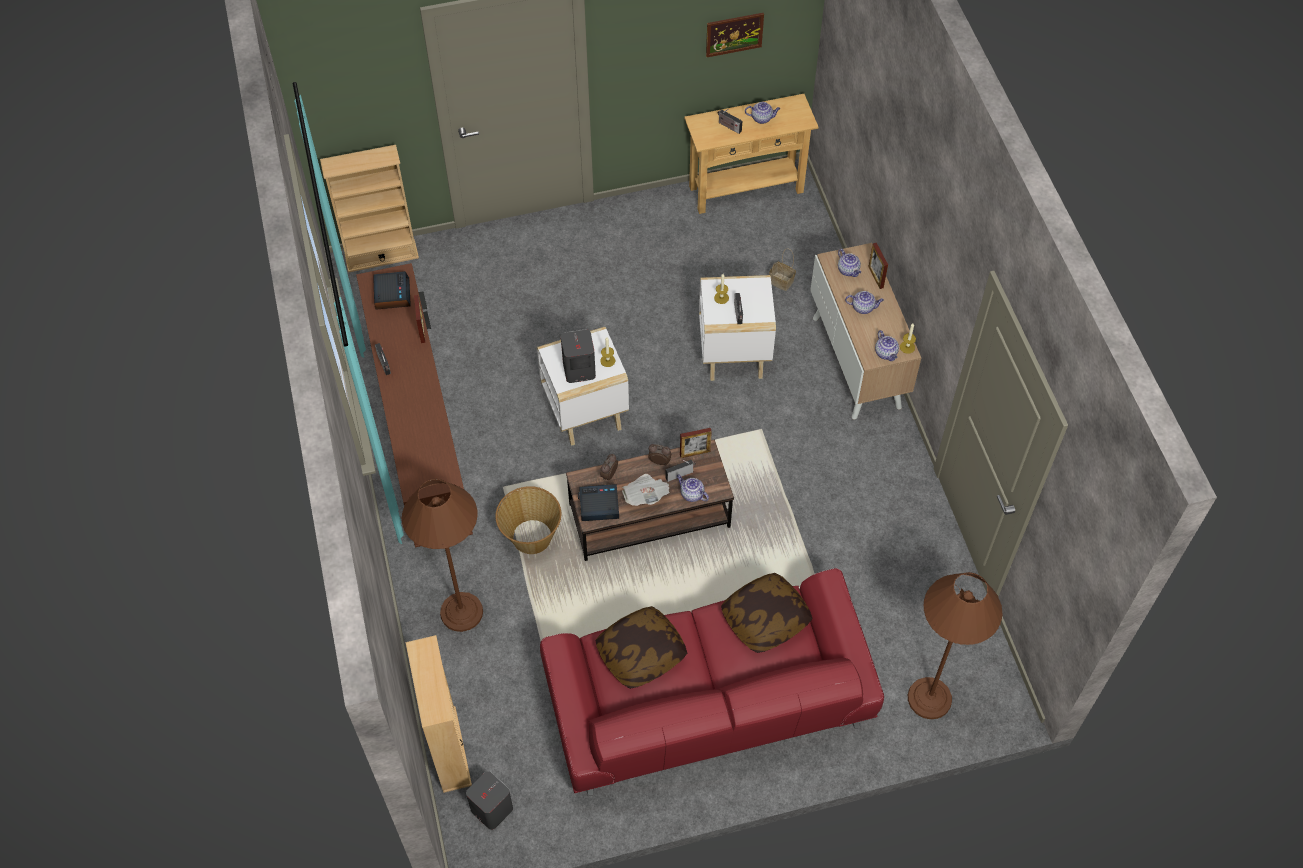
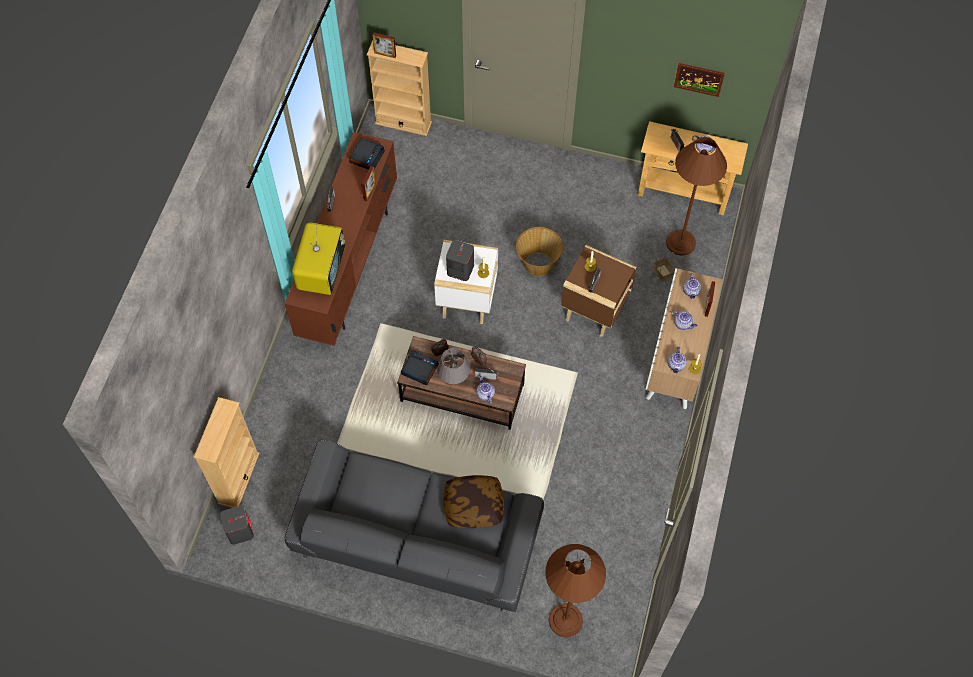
camera: 30 degrees right, 5 degrees up
(424, 444) = (321, 271): none -> television
(461, 612) = (302, 393): brown floor lamp -> brown floor lamp (680, 242)
(531, 537) = (377, 366): basket -> basket (538, 263)
(641, 653) = (378, 484): pillow -> none
(645, 496) = (454, 379): newspaper -> grey table lamp
(695, 453) = (506, 367): picture frame -> picture frame (385, 54)
(707, 703) = (416, 539): red sofa -> grey sofa
(734, 353) = (594, 309): white side table -> brown side table

